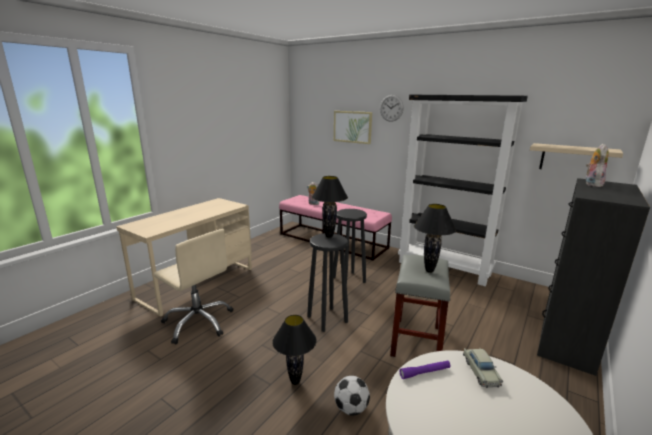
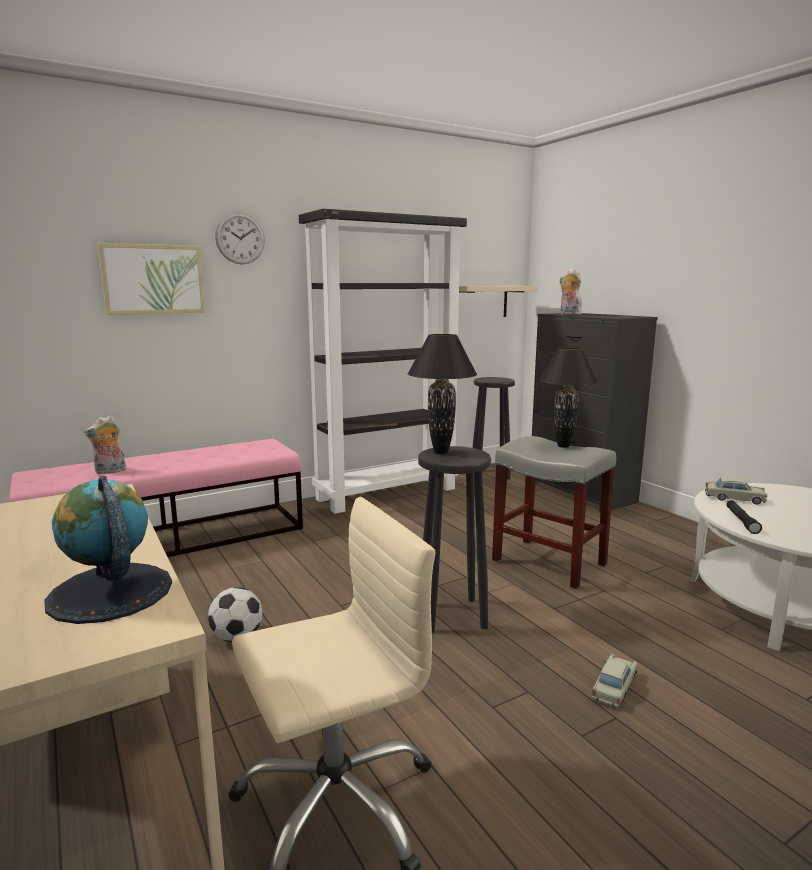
camera: 65 degrees left, 5 degrees down
(166, 224) = (109, 592): none -> globe
(295, 381) = (614, 687): black table lamp -> beige toy car
(349, 280) = (343, 564): black stool -> black stool (490, 474)
(351, 408) = (680, 649): football -> football (237, 637)
(425, 372) = (741, 521): purple flashlight -> black flashlight

